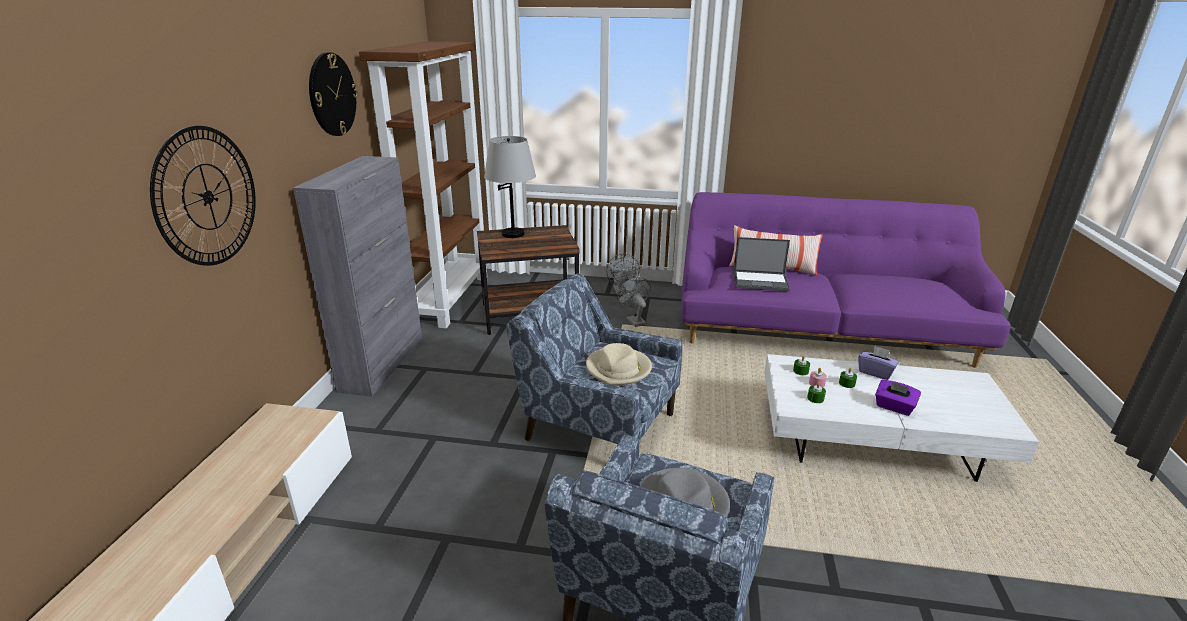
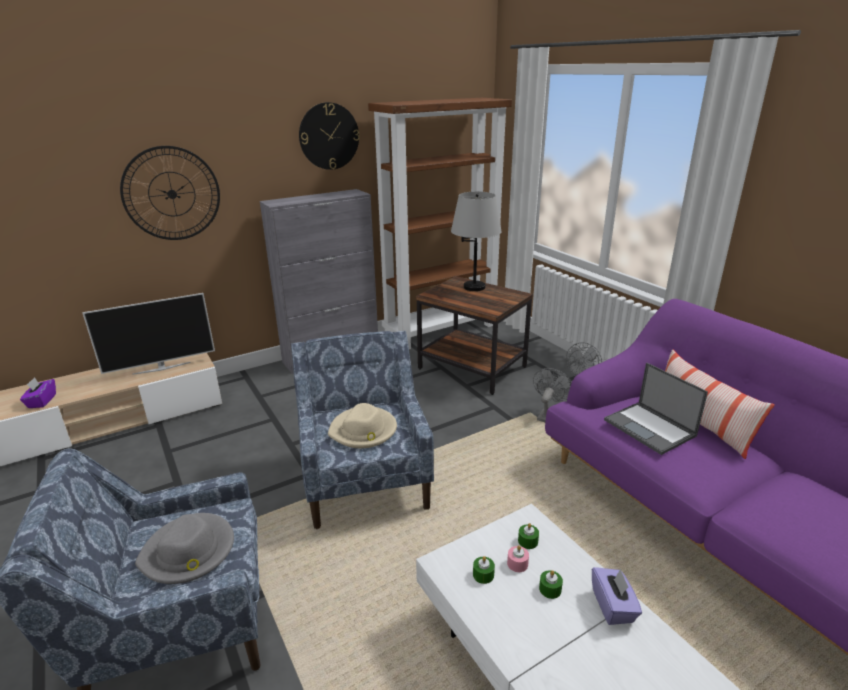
camera: 50 degrees right, 0 degrees up
(271, 446) = (161, 368): none -> television
(894, 407) = (548, 654): purple tissue box -> purple tissue box (41, 401)

